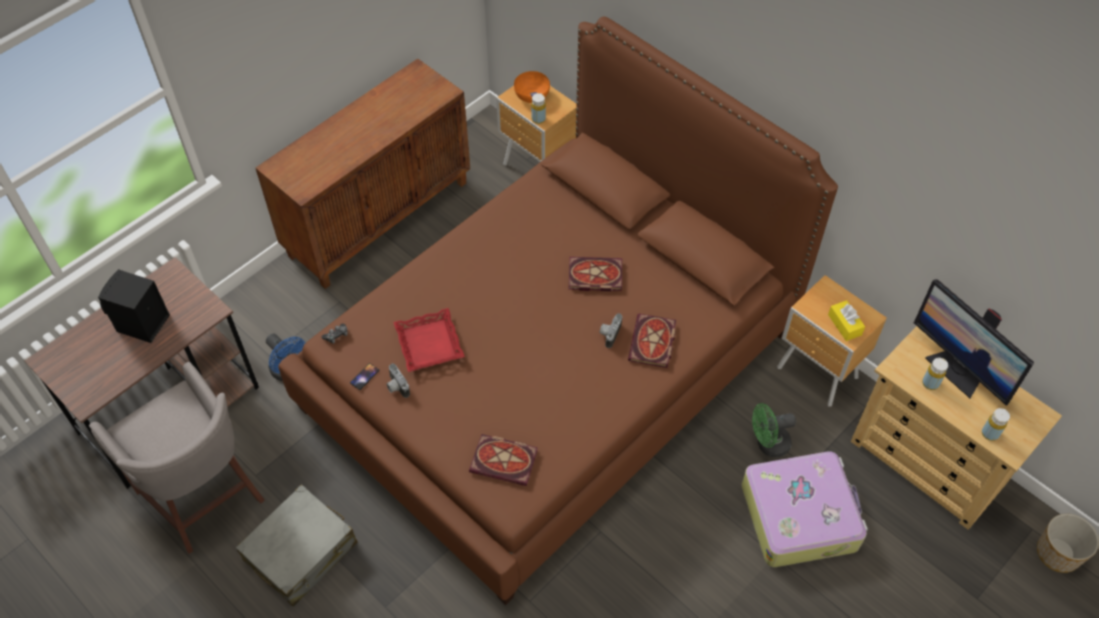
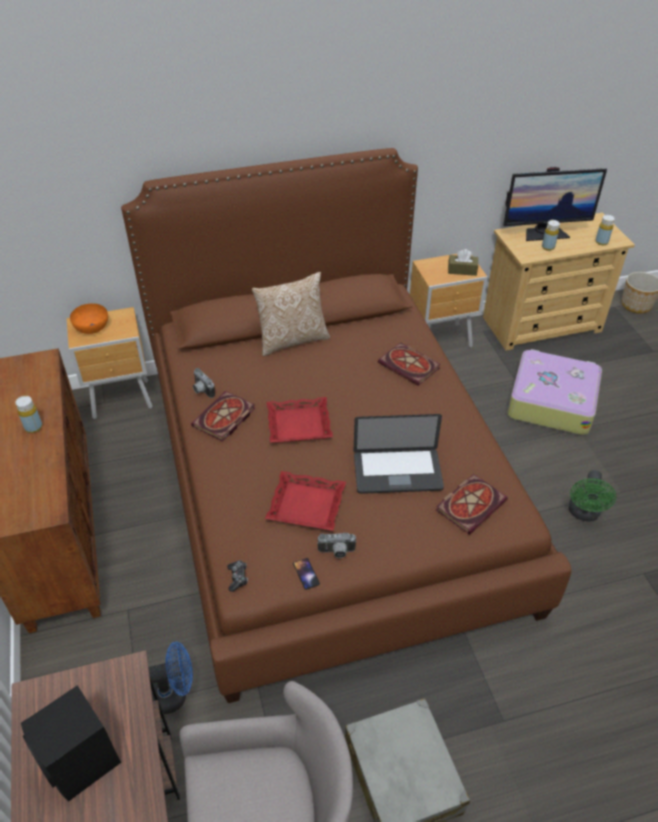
camera: 60 degrees left, 10 degrees down
(508, 391) = (397, 472): none -> laptop
(515, 296) = (299, 425): none -> red tray
(538, 119) = (122, 334): yellow bottle -> yellow bottle (33, 427)
(593, 276) = (318, 371): book -> book (224, 419)
(609, 334) = (383, 386): camera -> camera (202, 390)
(621, 237) = (292, 340): none -> pillow
(768, 444) = (483, 390): green fan -> green fan (584, 514)
(844, 325) = (462, 270): yellow tissue box -> brown tissue box

